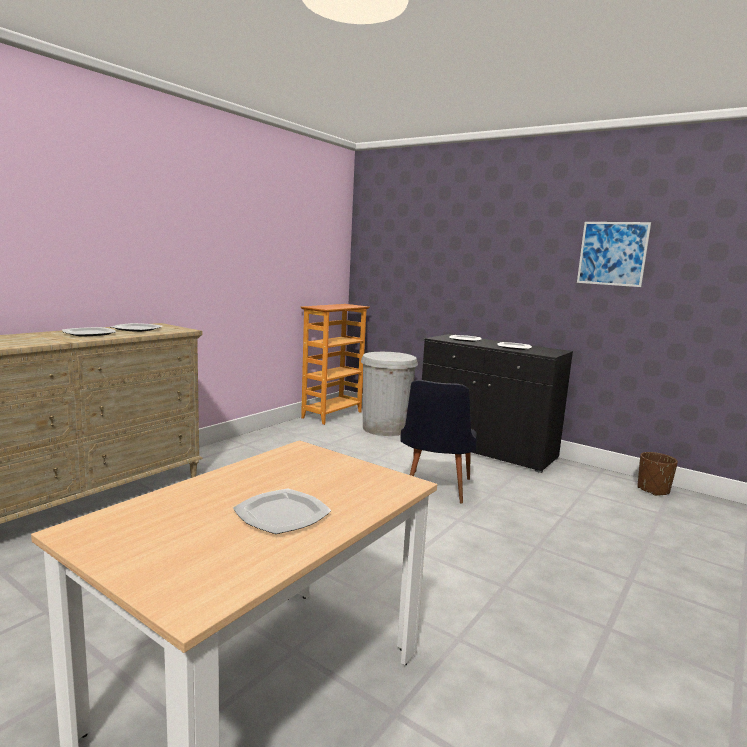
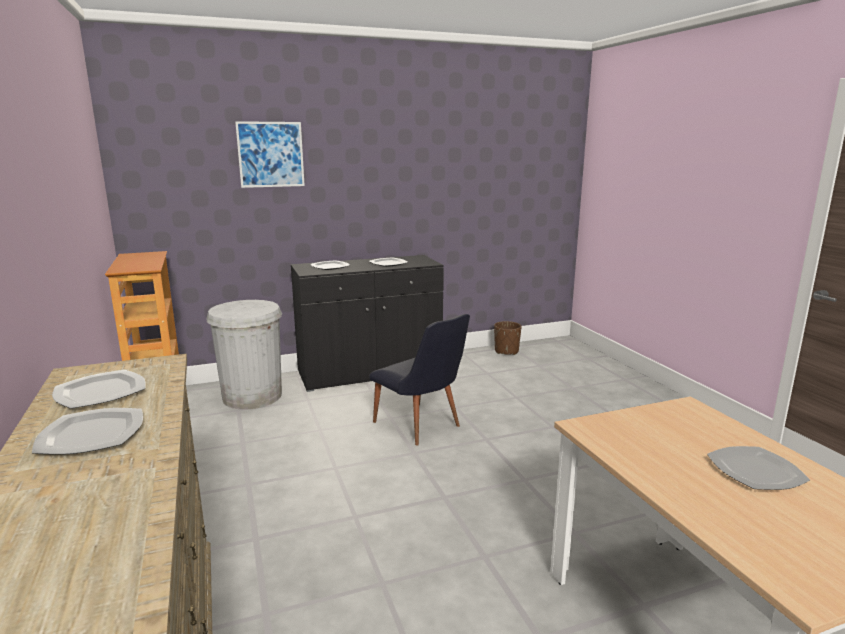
camera: 55 degrees left, 5 degrees up
(612, 253) = (444, 160): picture -> picture (270, 154)

